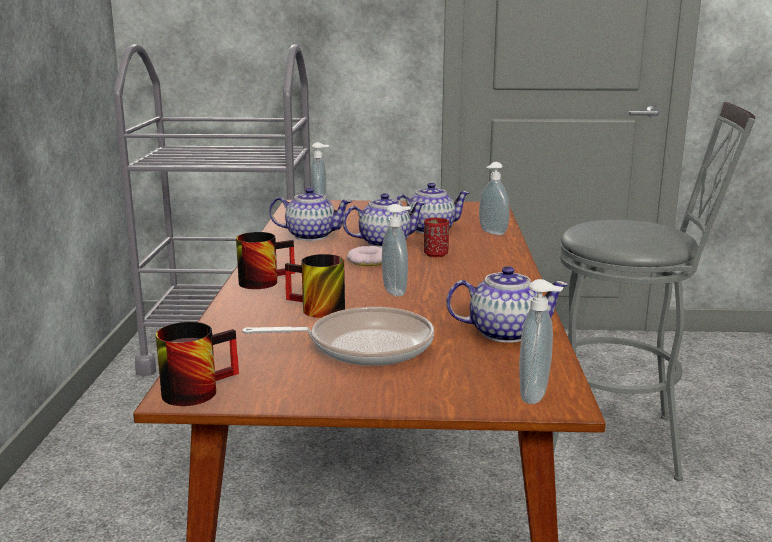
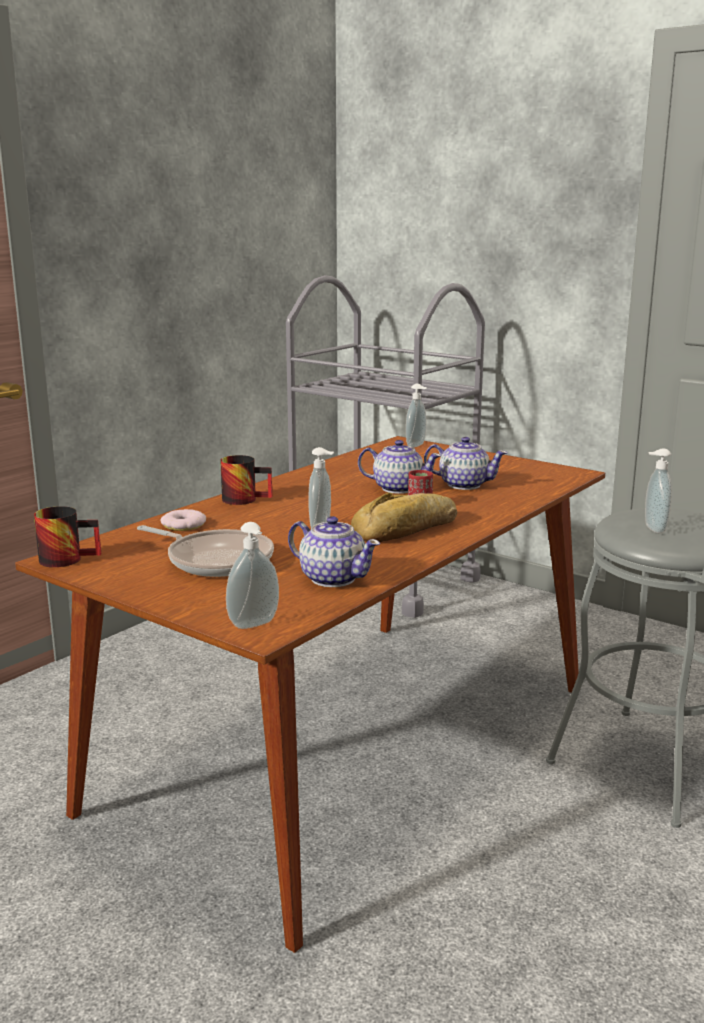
camera: 35 degrees right, 0 degrees up
(310, 236) = (352, 471): teapot -> none
(314, 310) = (236, 528): mug -> none
(368, 261) = (352, 500): donut -> donut (183, 525)
(469, 275) = (408, 529): none -> bread
(491, 233) = (514, 498): soap dispenser -> soap dispenser (653, 529)

